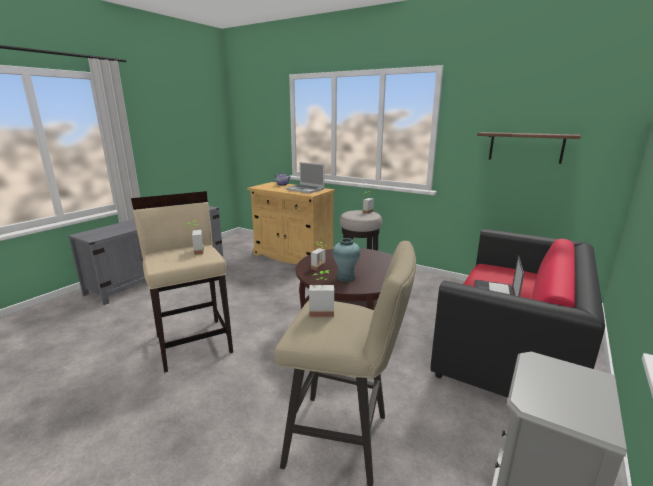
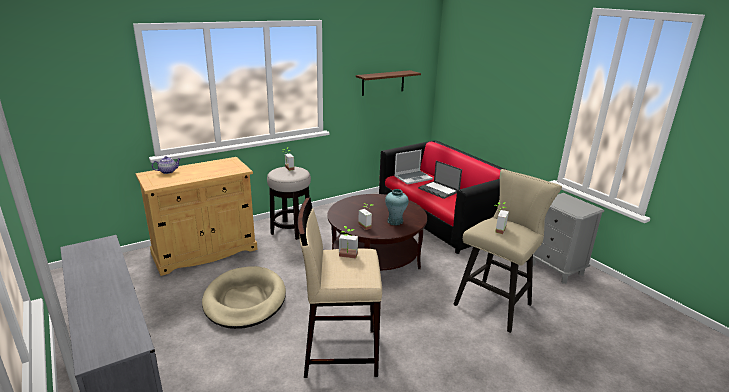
camera: 65 degrees left, 5 degrees up
(243, 286) = (245, 300): none -> beige dog bed
(305, 189) = (215, 167): laptop -> laptop (413, 178)

